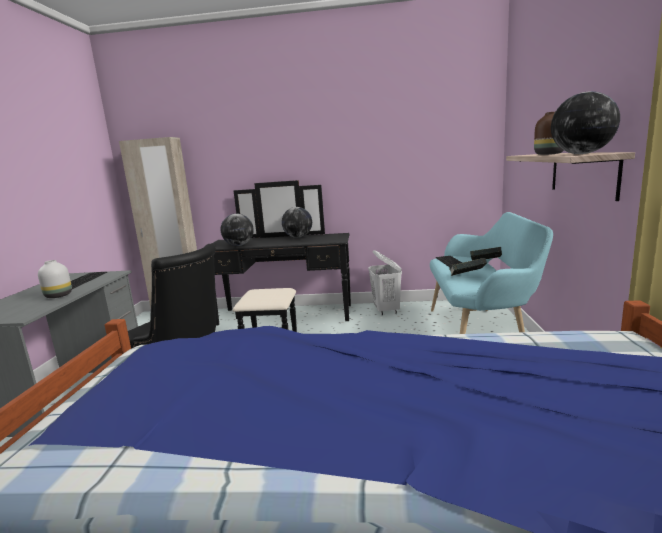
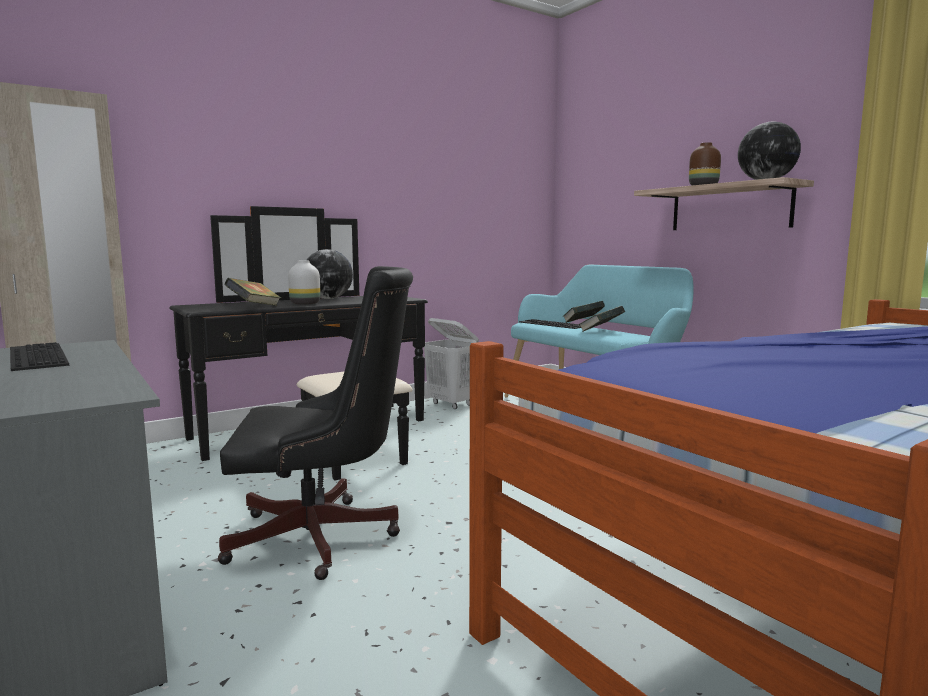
camera: 40 degrees left, 5 degrees down
(59, 296) = (78, 371): white vase -> white vase (306, 304)
(239, 245) = (254, 307): globe -> book

